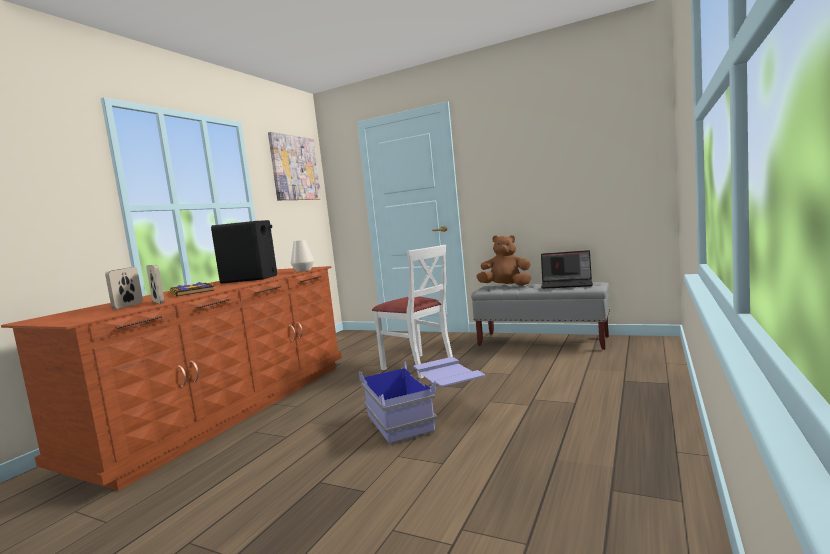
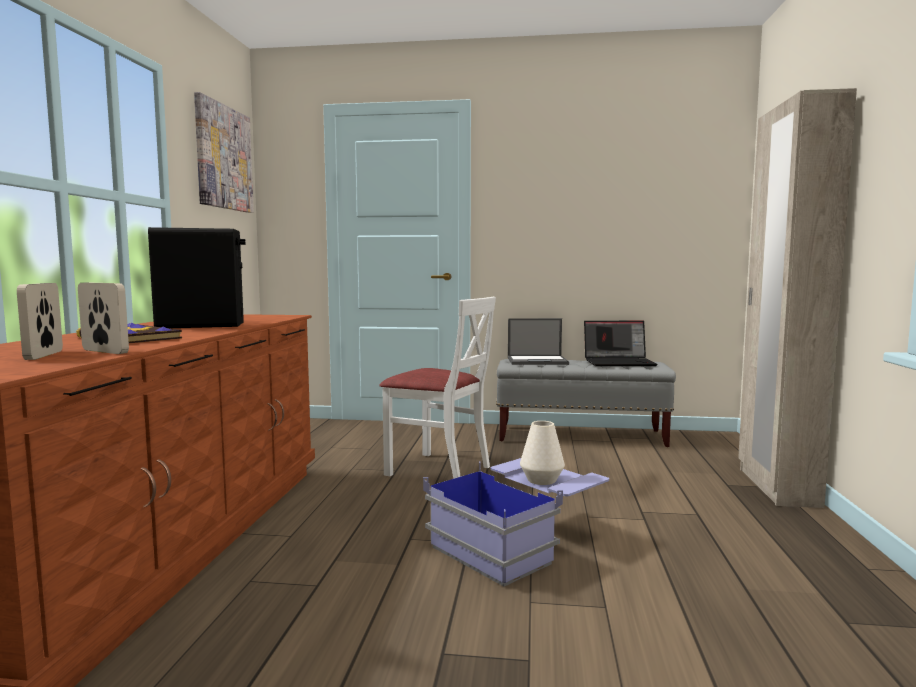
camera: 20 degrees left, 0 degrees up
(303, 270) = (278, 318): white vase -> white vase (541, 480)
(506, 286) = (538, 361): brown plush toy -> laptop
(666, 383) = (776, 487): none -> beige wardrobe

